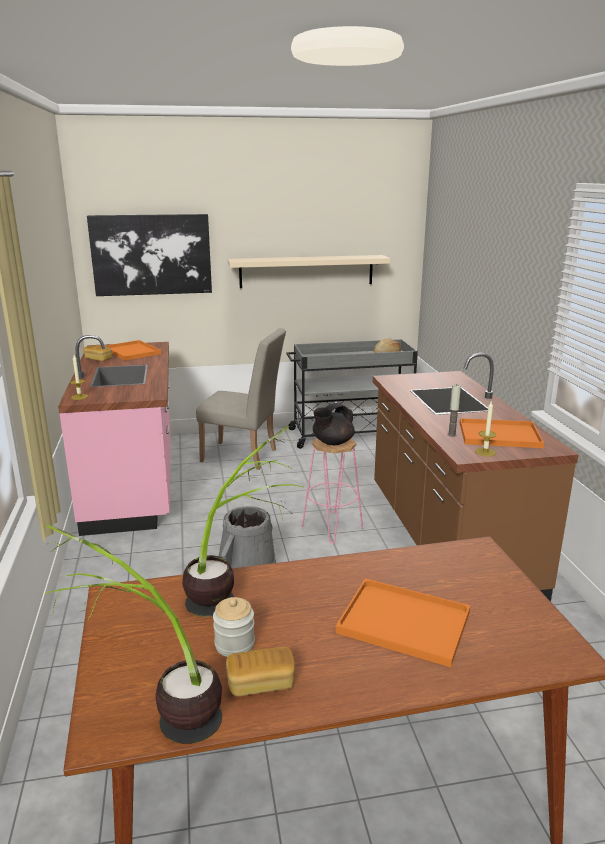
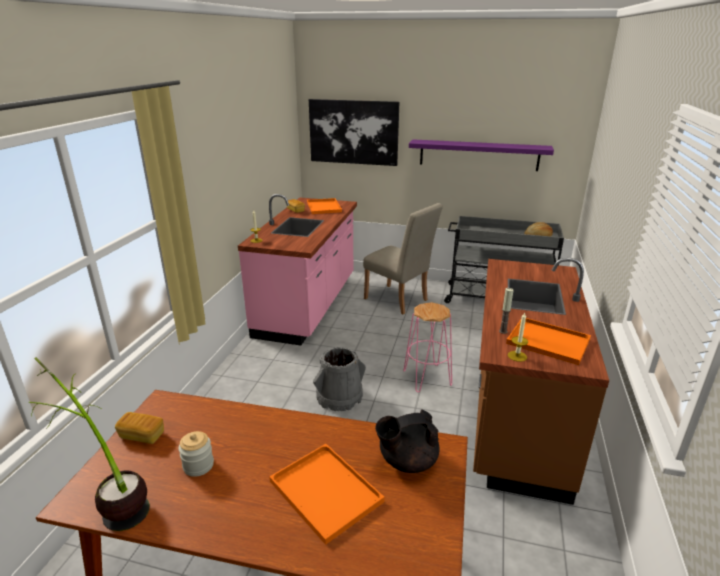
camera: 25 degrees right, 5 degrees up
(237, 592) = (235, 424): potted plant -> none
(261, 683) = (188, 503): bread -> bread (142, 435)
(306, 271) = (478, 155): beige shelf -> purple shelf
(332, 442) = (430, 311): black teapot -> black teapot (407, 461)

